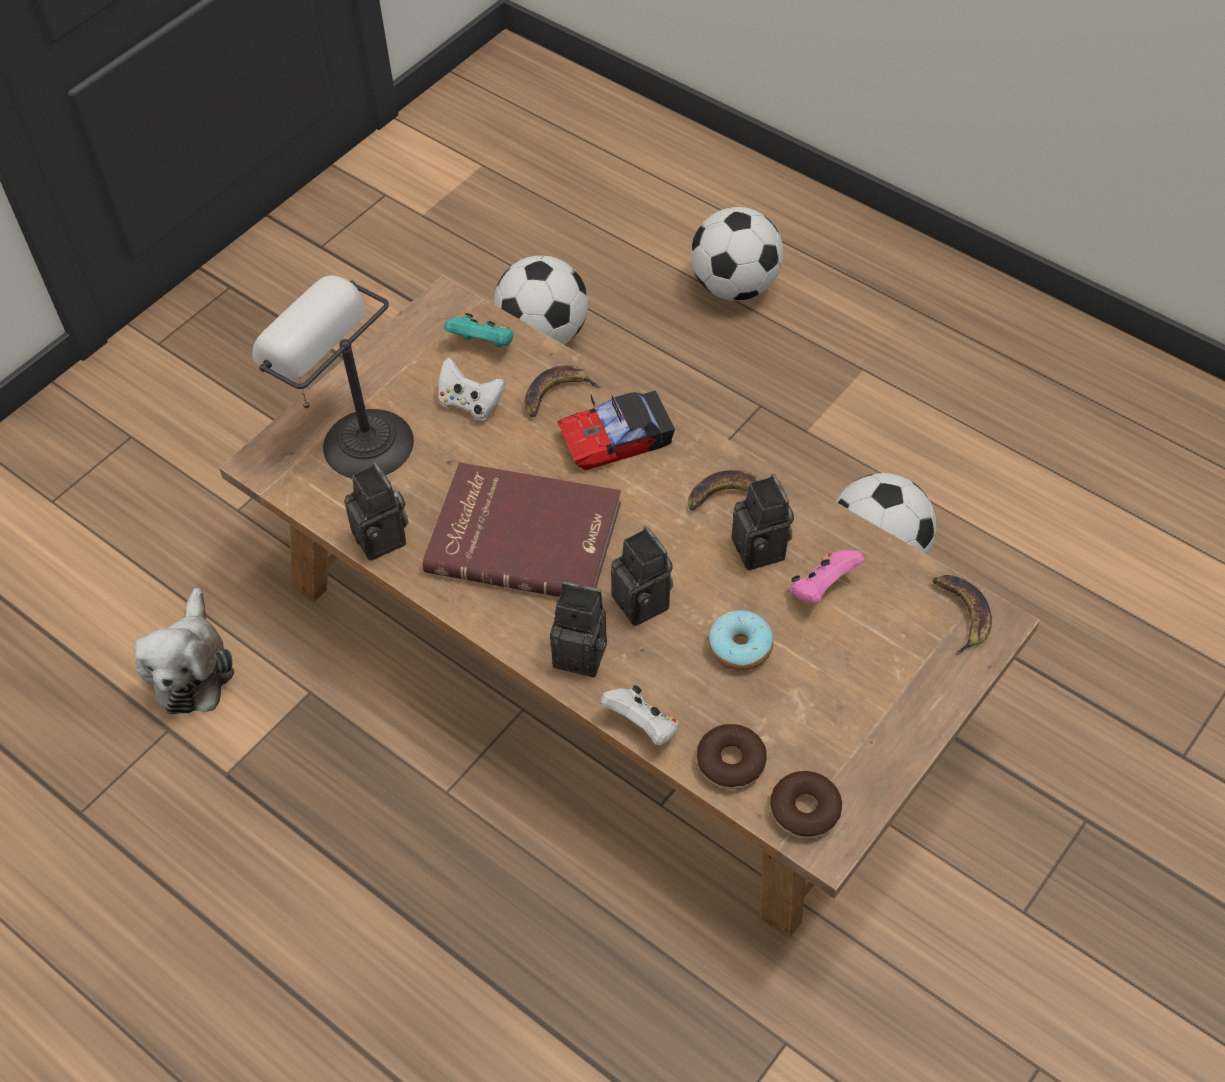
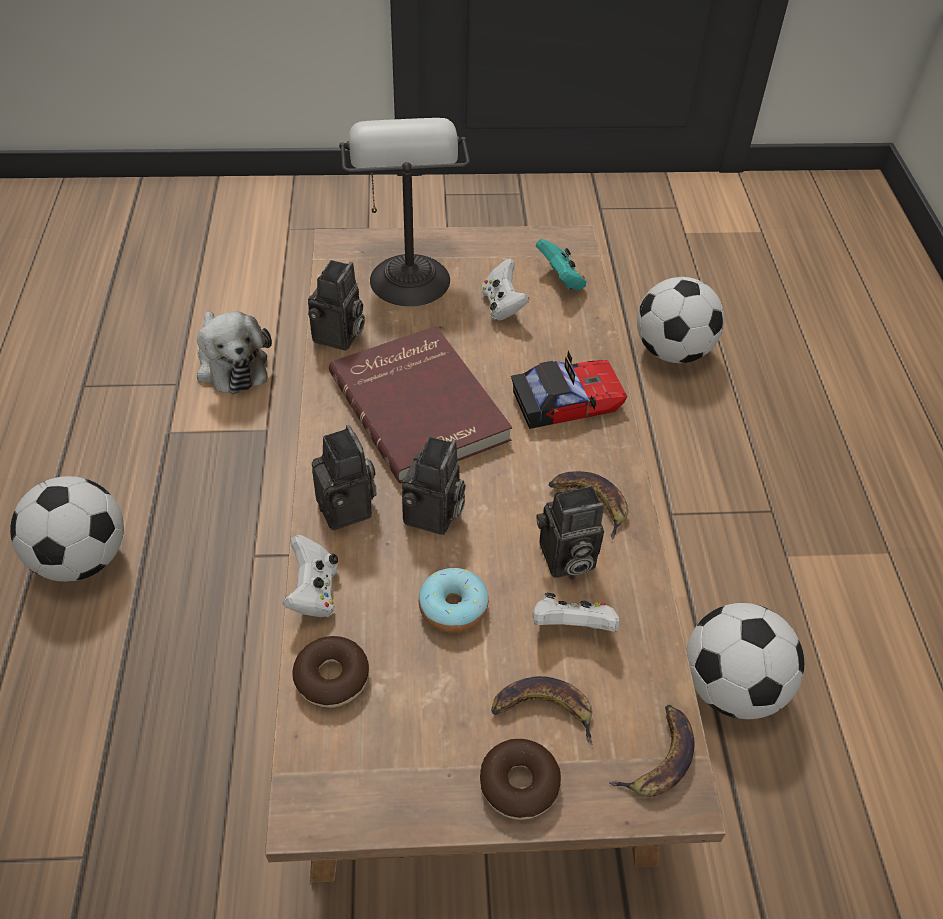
camera: 45 degrees right, 5 degrees down
(192, 668) = (231, 364): plush toy -> plush toy turned 75 degrees counterclockwise
(556, 394) = (565, 343): banana -> banana (543, 710)
(616, 438) = (566, 400): toy car -> toy car turned 135 degrees clockwise
(735, 286) = (852, 423): football -> football (82, 559)
(763, 550) = (565, 560): camera -> camera turned 45 degrees clockwise
(805, 810) = (330, 769): donut -> donut (519, 784)
(822, 588) = (572, 627): pink game controller -> white game controller

